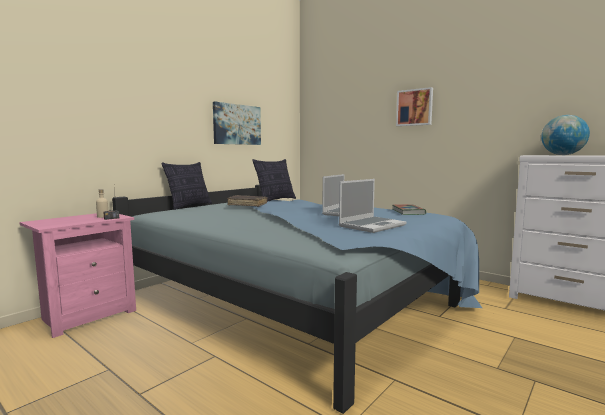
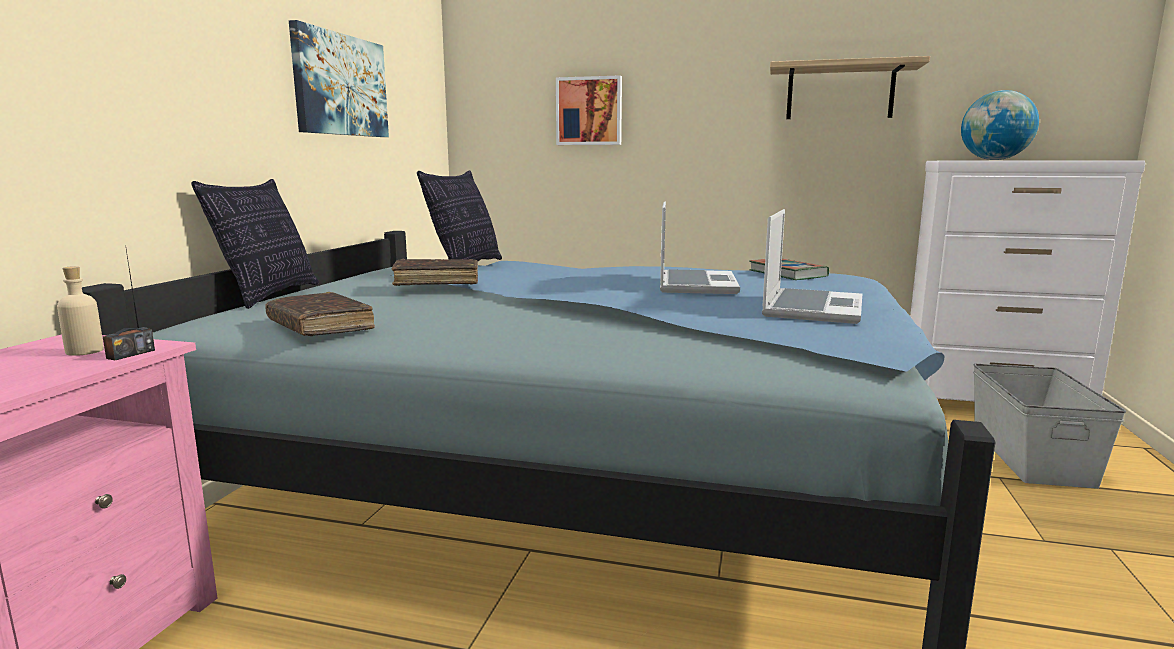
camera: 25 degrees left, 5 degrees up
(181, 216) = (320, 326): none -> brown book
(414, 107) = (717, 66): picture -> picture (589, 111)
(478, 118) = (840, 92): none -> shelf
(554, 331) = (1031, 455): none -> grey storage box

